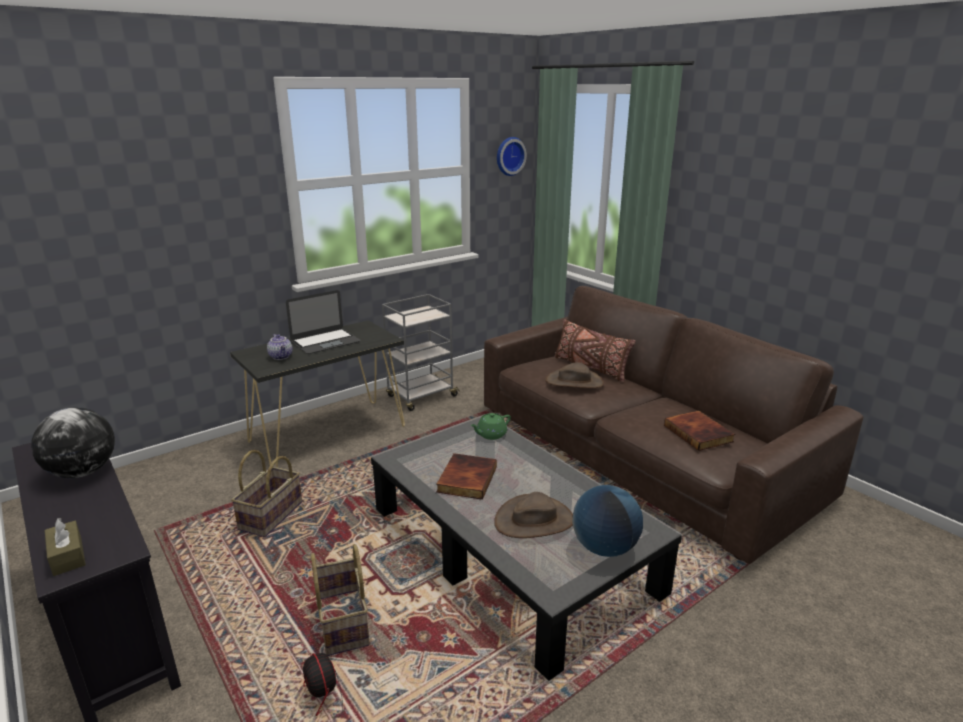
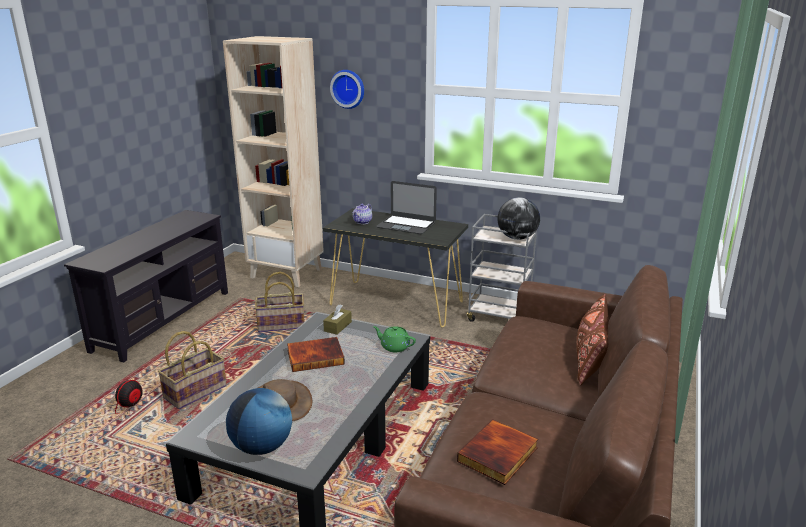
camera: 60 degrees right, 0 degrees up
(67, 556) = (96, 257): brown tissue box -> brown tissue box (337, 326)
(83, 472) = (170, 231): globe -> globe (517, 238)
(149, 478) = (287, 273): none -> beige bookcase
(509, 156) = (696, 93): wall clock -> wall clock (348, 88)
(574, 381) = (528, 353): brown hat -> none

